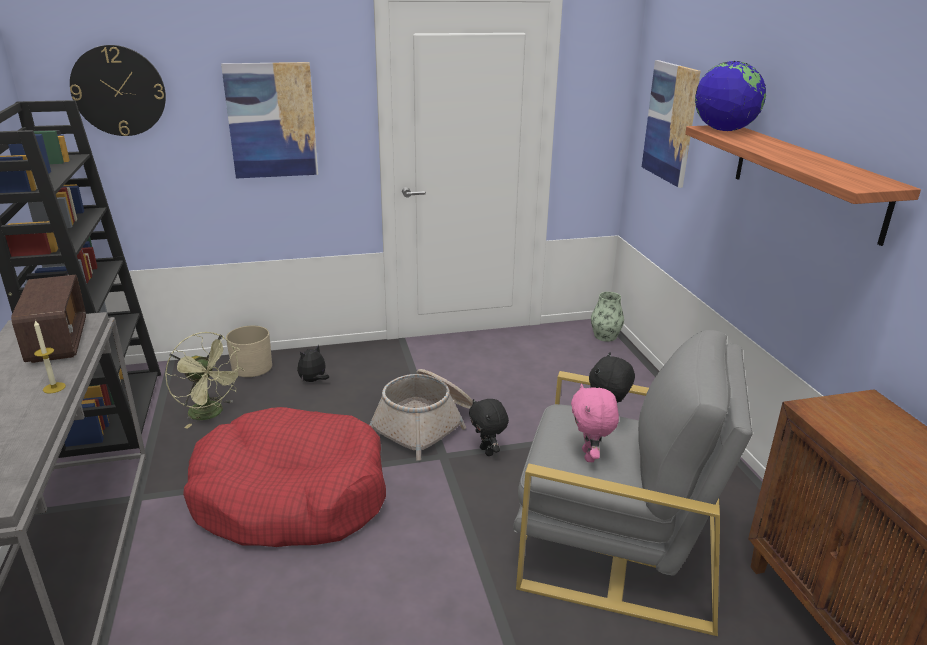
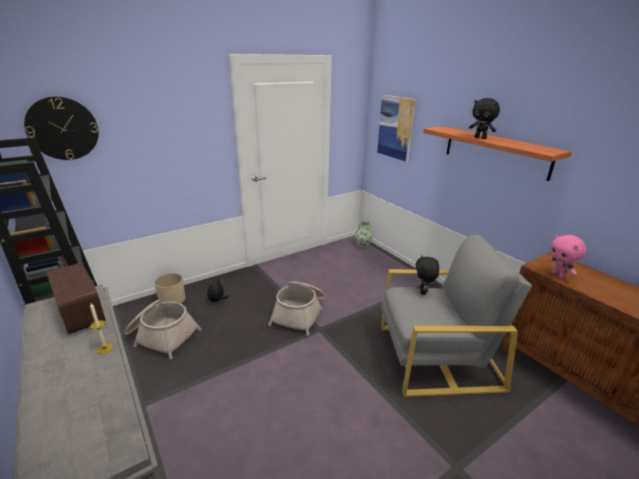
camera: 20 degrees left, 0 degrees up
(211, 414) = (162, 336): green fan -> basket
(271, 121) = (171, 142): picture -> none
(291, 496) = (245, 376): red dog bed -> none
(487, 451) = (342, 321): black plush toy -> black plush toy (480, 138)
(590, 456) = (431, 313): pink plush toy -> pink plush toy (558, 275)
(723, 130) = (444, 129): globe -> none

